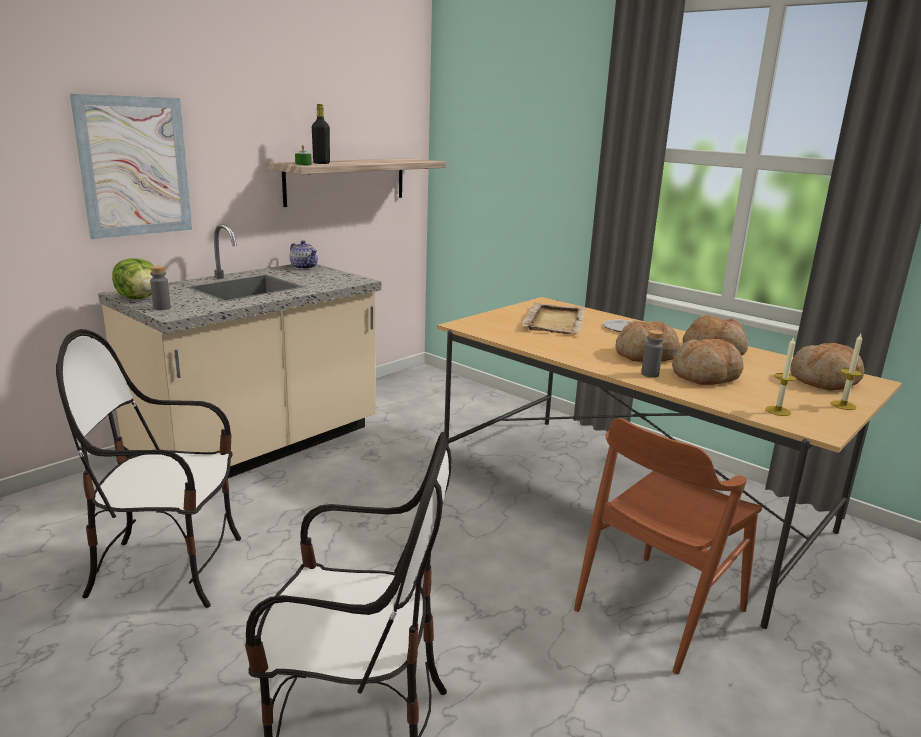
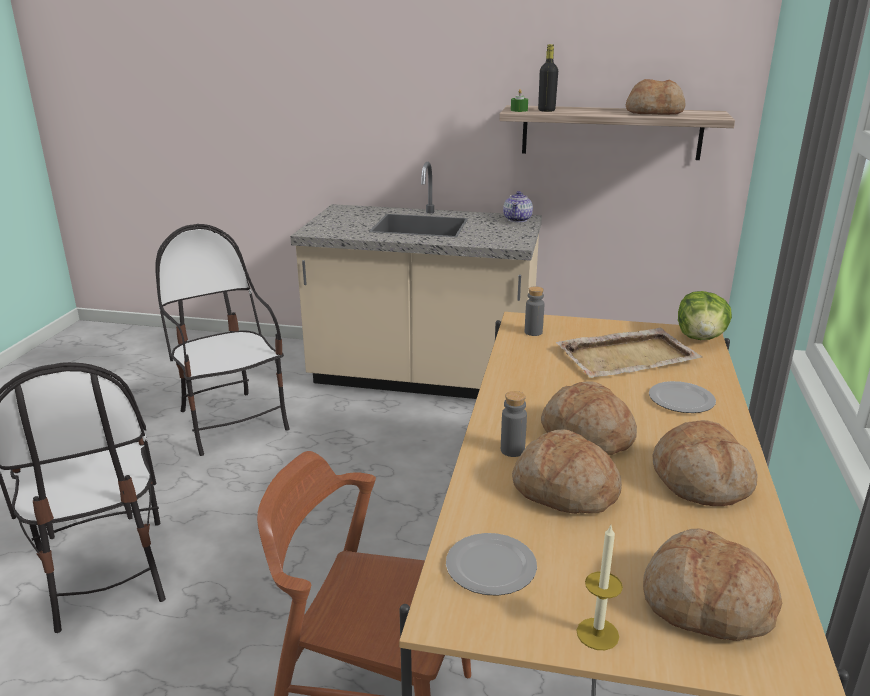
camera: 60 degrees right, 5 degrees up
(134, 166) = (374, 102): picture -> none
(140, 298) = (336, 214): lettuce -> lettuce (700, 338)
(162, 308) = (322, 225): grey bottle -> grey bottle (533, 332)
(386, 160) = (654, 112): none -> bread
(778, 411) = (491, 568): candle -> plate

